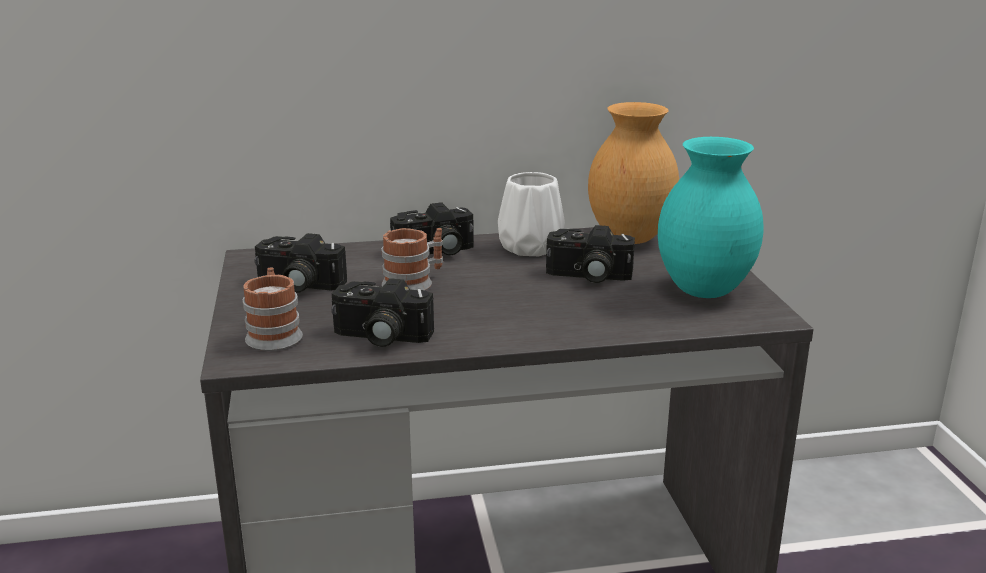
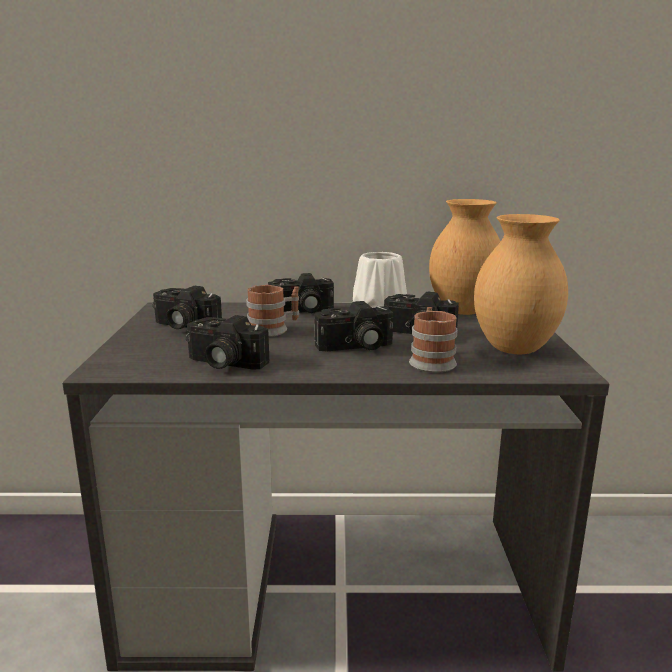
camera: 10 degrees right, 5 degrees down
(274, 334) = (142, 355): mug -> mug (431, 361)
(525, 302) = (356, 347): none -> camera
(706, 291) = (516, 349): turquoise vase -> brown vase

